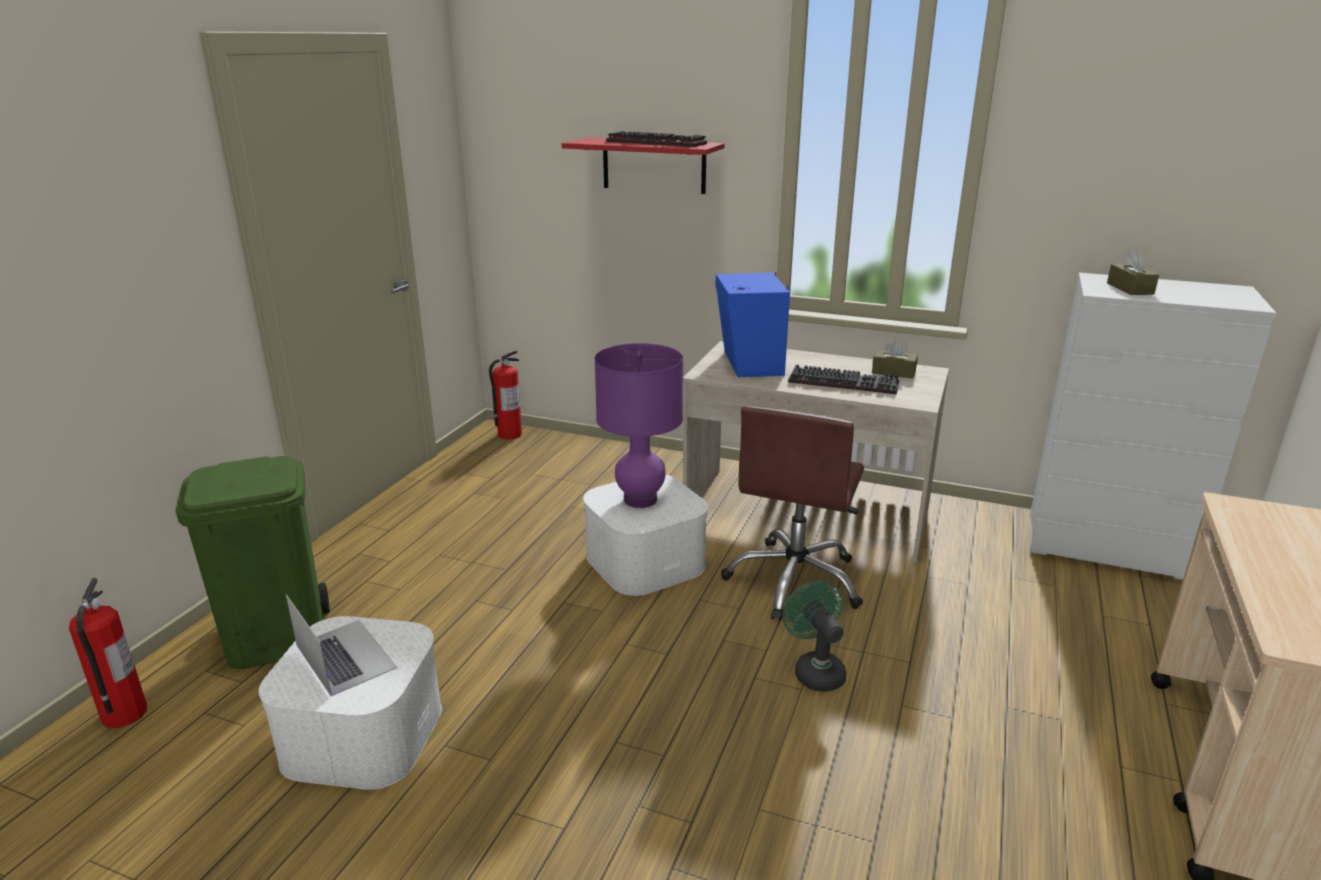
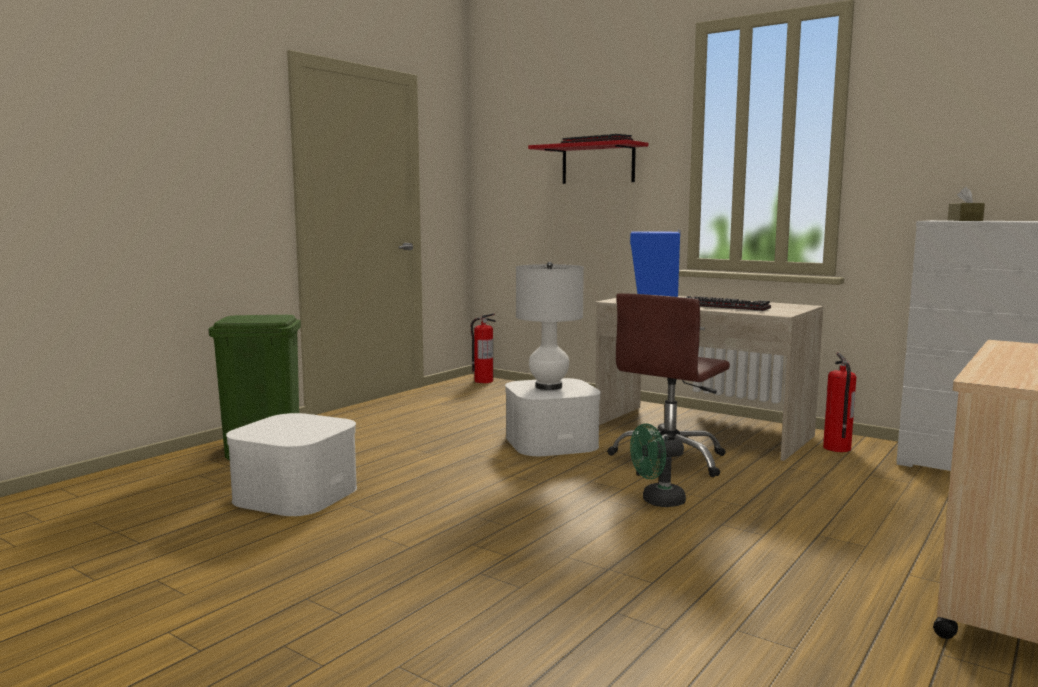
camera: 15 degrees right, 15 degrees down
(124, 714) = (149, 471): fire extinguisher -> fire extinguisher (837, 448)
(345, 656) = (291, 426): laptop -> none
(640, 500) = (548, 387): purple table lamp -> white table lamp
(815, 670) = (657, 501): green fan -> green fan turned 105 degrees counterclockwise
(893, 372) = (771, 305): brown tissue box -> none

